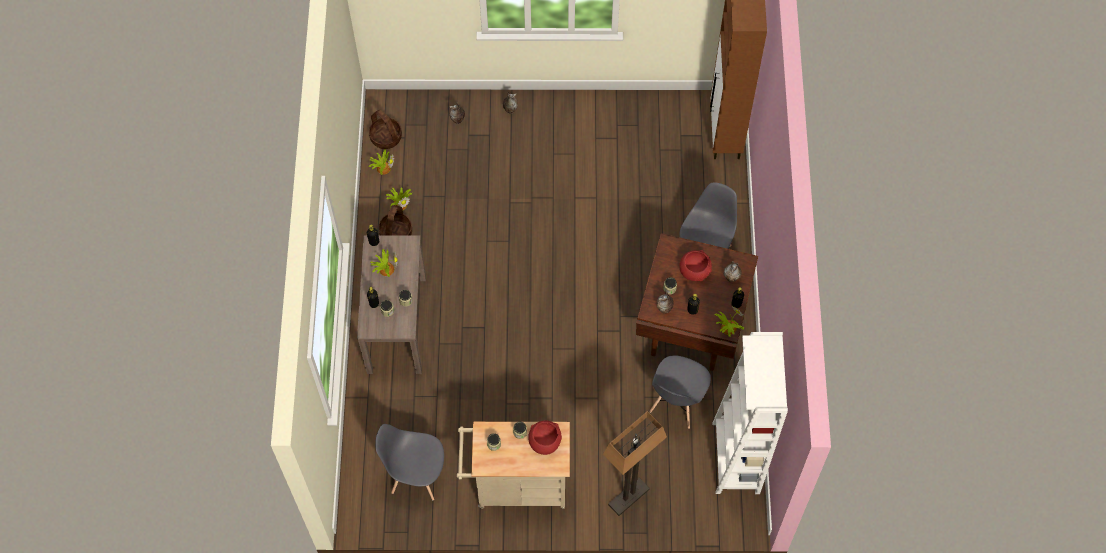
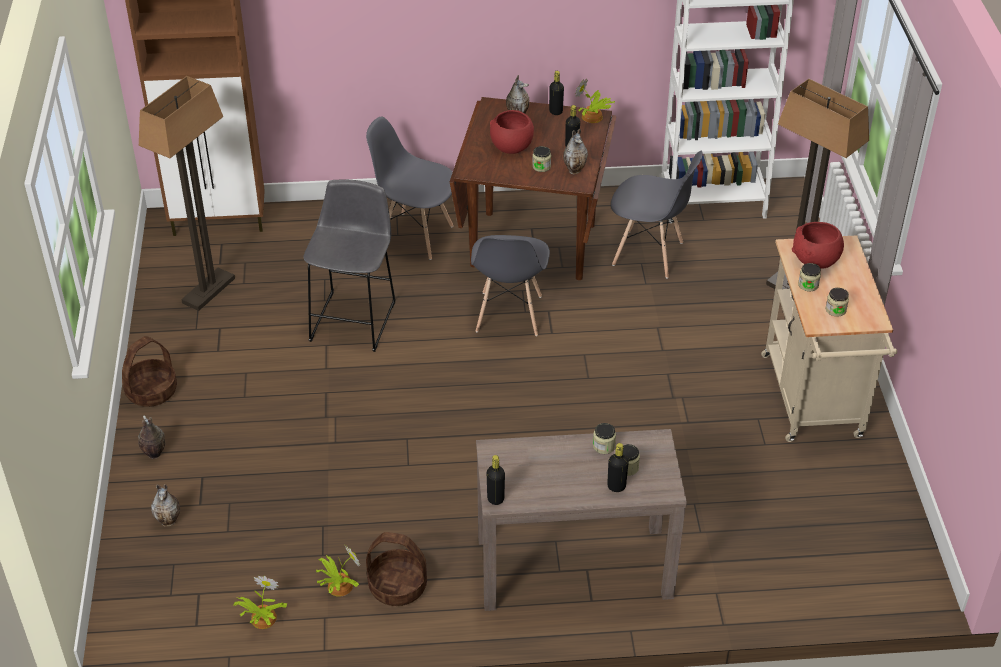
camera: 95 degrees left, 20 degrees down
(385, 137) = (196, 622): basket -> basket (151, 392)
(385, 268) = (546, 478): potted plant -> none
(416, 476) = (834, 516): grey chair -> grey chair (509, 314)
(621, 214) = (355, 318): none -> grey stool
(654, 130) = (208, 290): none -> floor lamp

